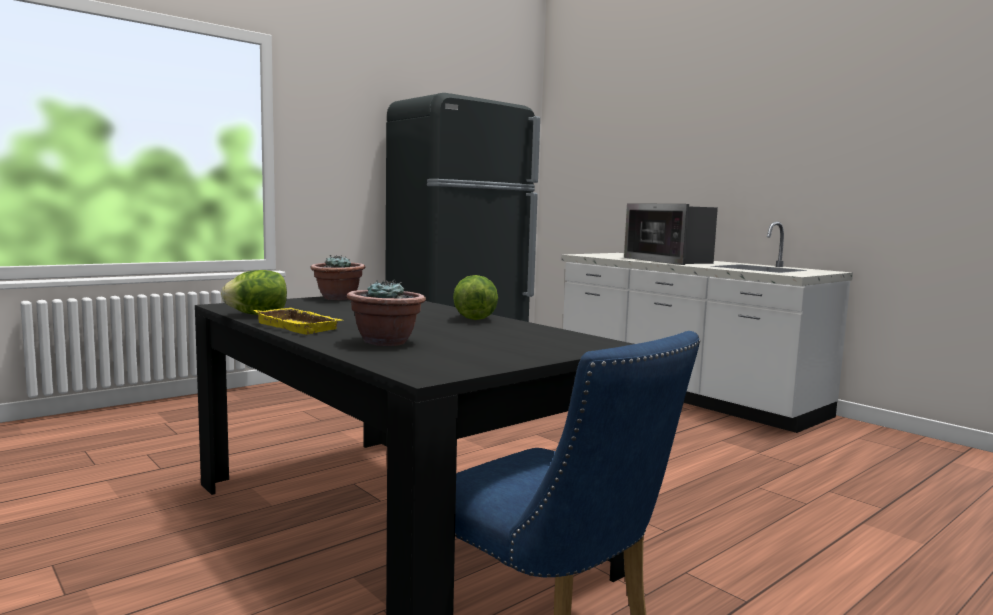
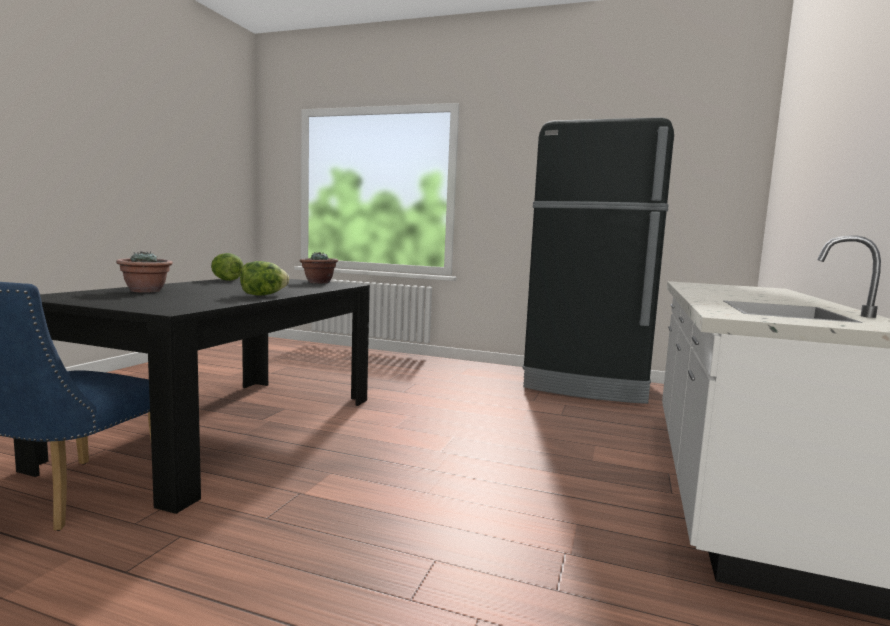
camera: 60 degrees right, 0 degrees up
(301, 327) = (190, 284): yellow tray -> none
(670, 261) = (737, 294): microwave -> none

